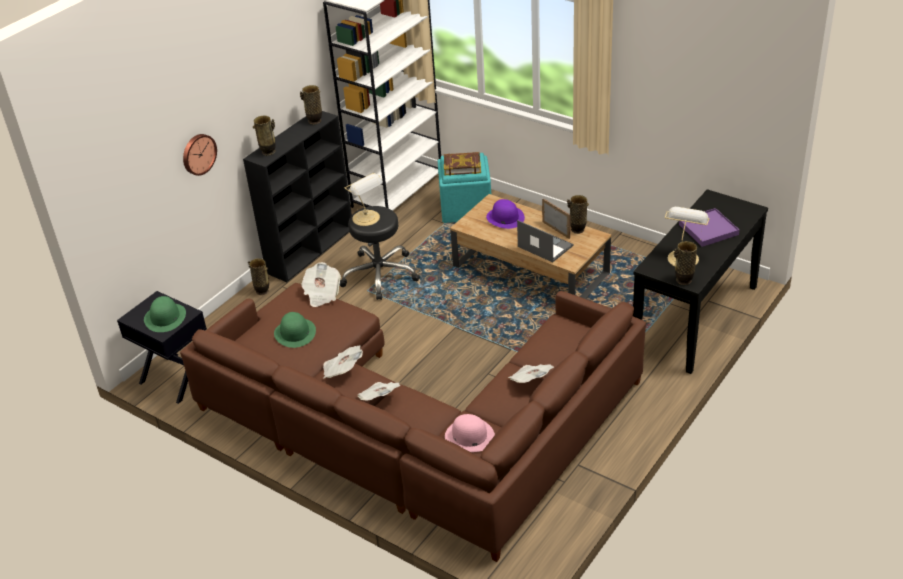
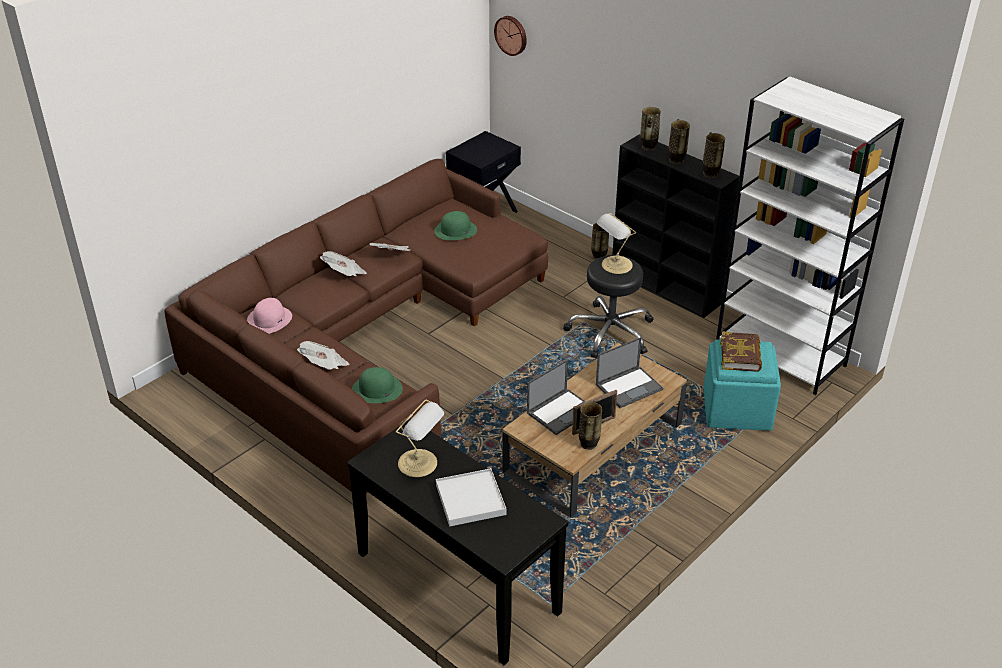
camera: 95 degrees right, 0 degrees up
(165, 317) = (479, 151): green hat -> green hat (376, 389)
(198, 154) = (602, 86): wall clock -> wall clock (511, 35)
(322, 294) = (514, 249): newspaper -> none
(505, 217) = (629, 386): purple hat -> laptop
(683, 280) = (375, 454): vase -> vase (676, 160)
(708, 229) = (470, 499): purple tray -> white tray

